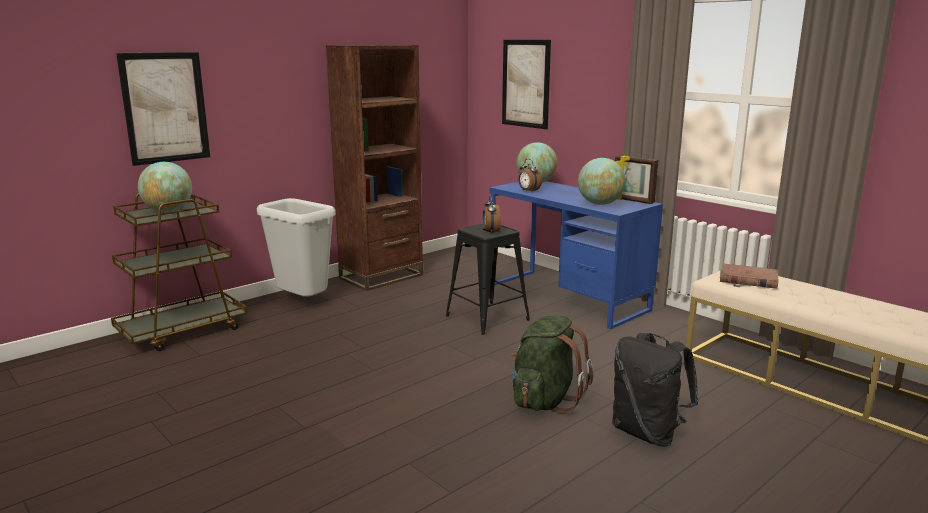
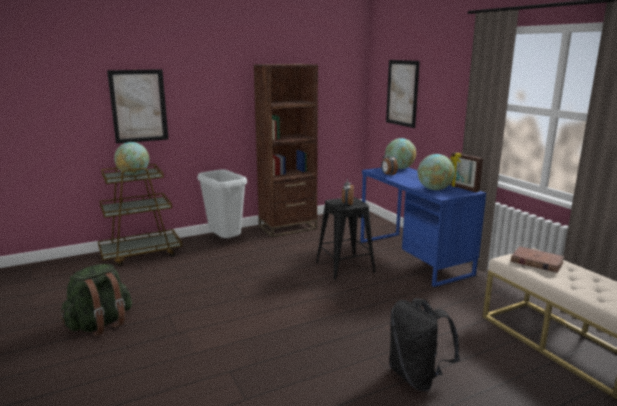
camera: 15 degrees right, 0 degrees up
(545, 400) = (352, 338): green backpack -> green backpack (100, 324)

